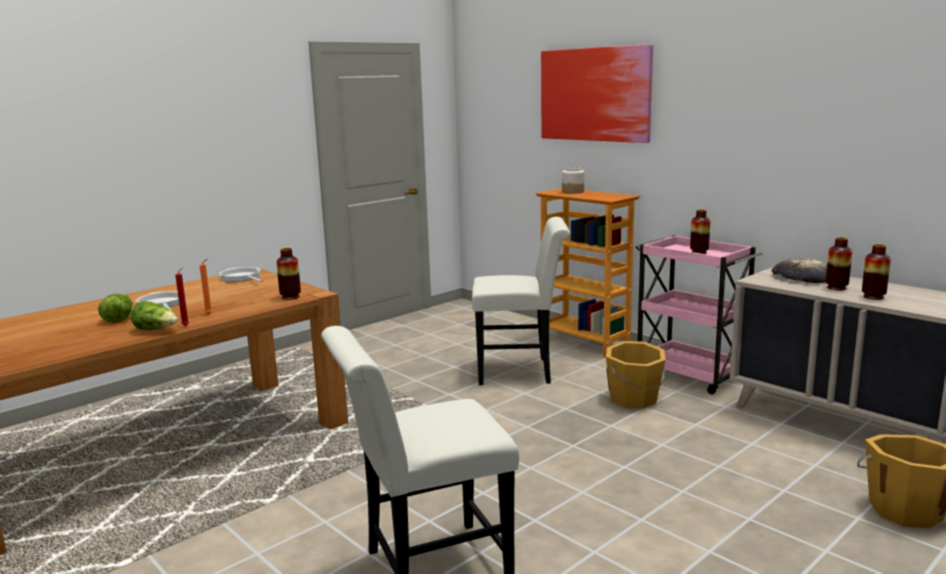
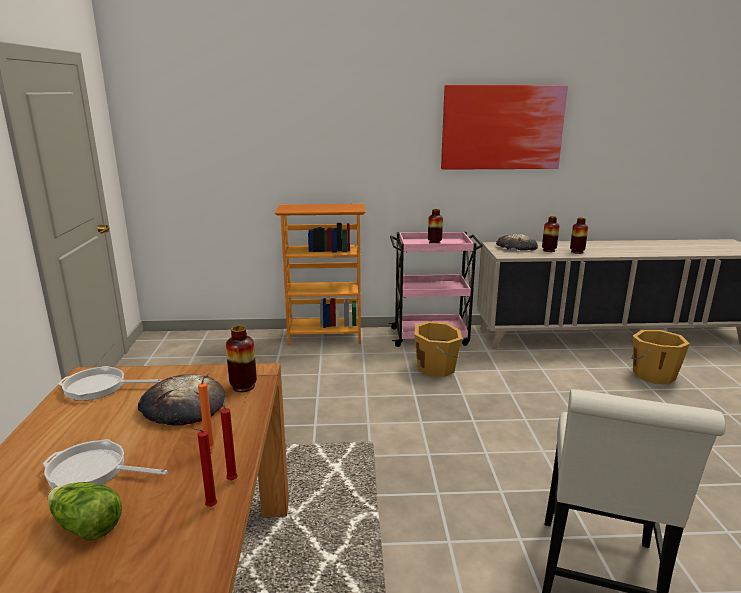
camera: 50 degrees left, 5 degrees up
(156, 330) = (209, 507): lettuce -> red candle
(248, 295) = (183, 405): none -> bread
(520, 371) = (327, 379): white chair -> none
(573, 192) = (303, 207): jar -> none
(595, 94) = (307, 116): picture -> picture (502, 127)

